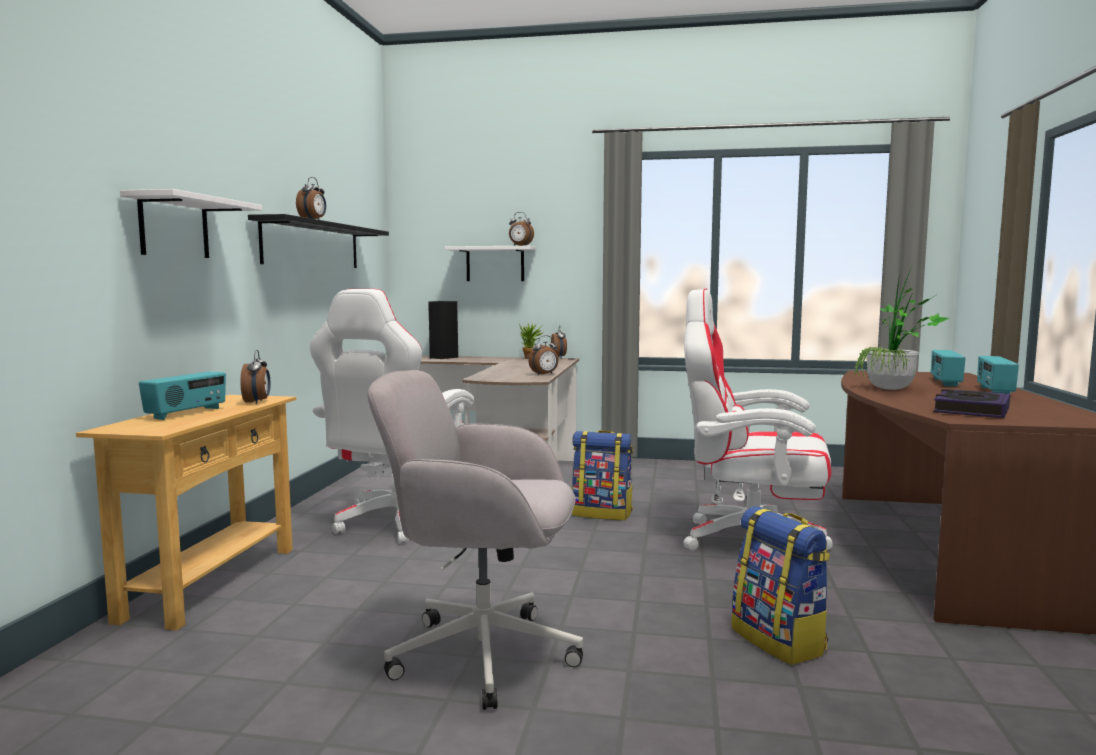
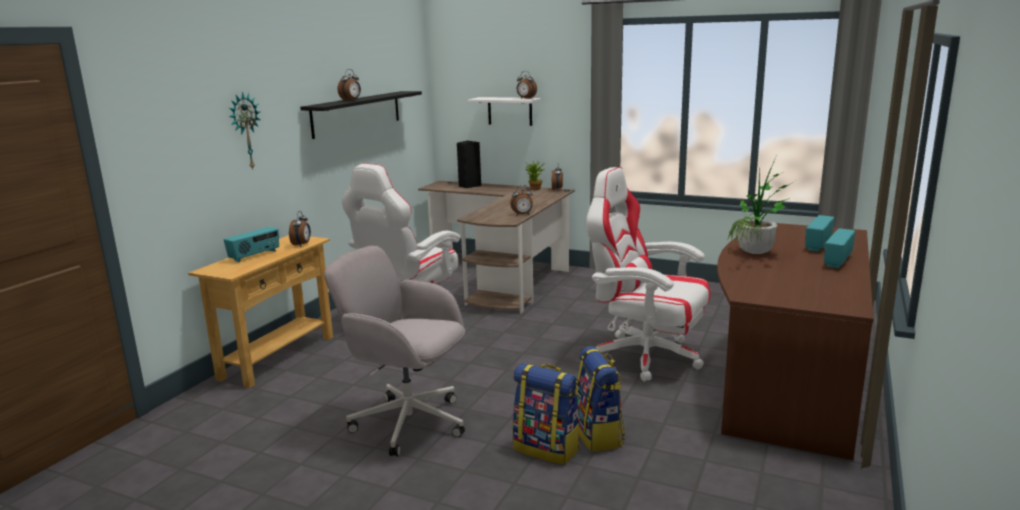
camera: 15 degrees right, 10 degrees up
(174, 227) = (245, 131): white shelf -> wall clock
(602, 513) = (554, 323): backpack -> backpack (547, 449)
(971, 410) = (773, 285): book -> none

